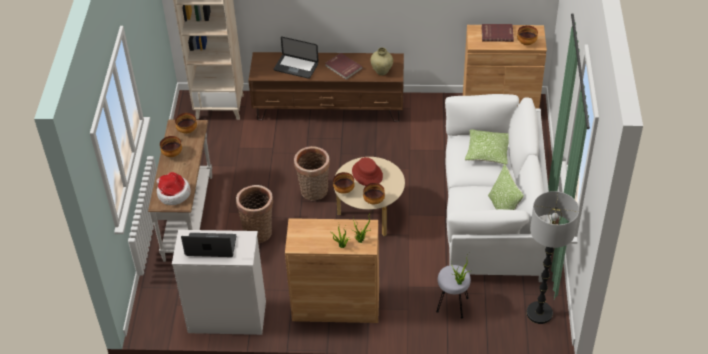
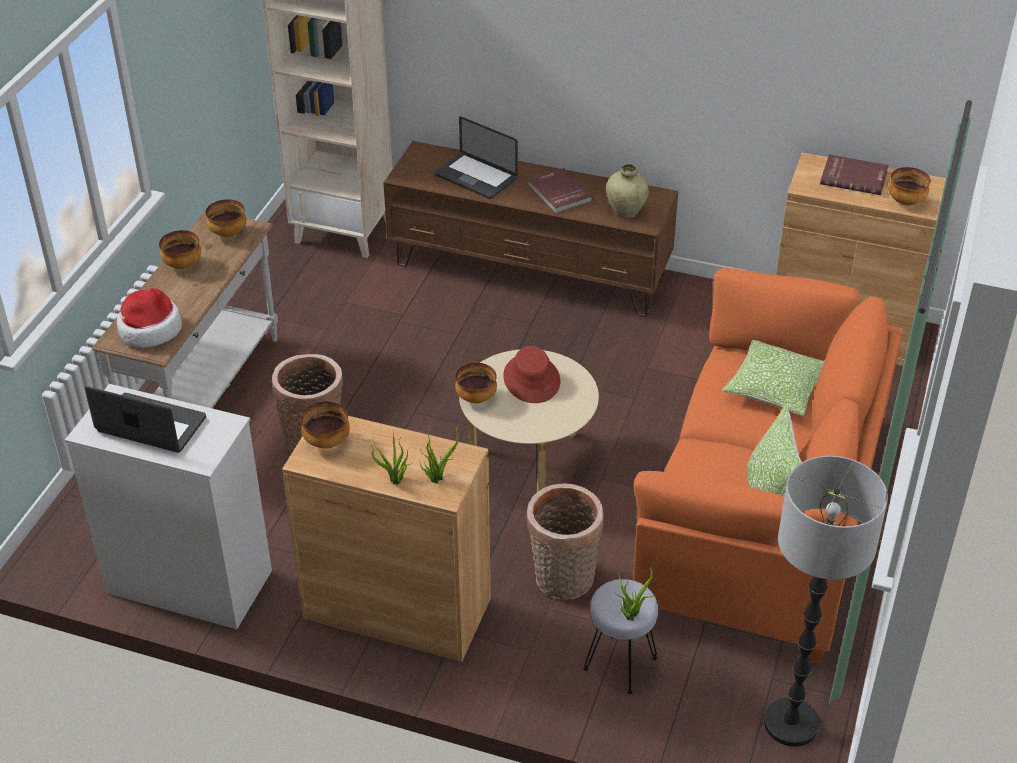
camera: 15 degrees right, 5 degrees down
(314, 192) = (443, 402): basket -> basket (563, 581)
(374, 200) = (524, 428): bowl -> bowl (327, 441)
(492, 216) = (761, 517): white sofa -> orange sofa

